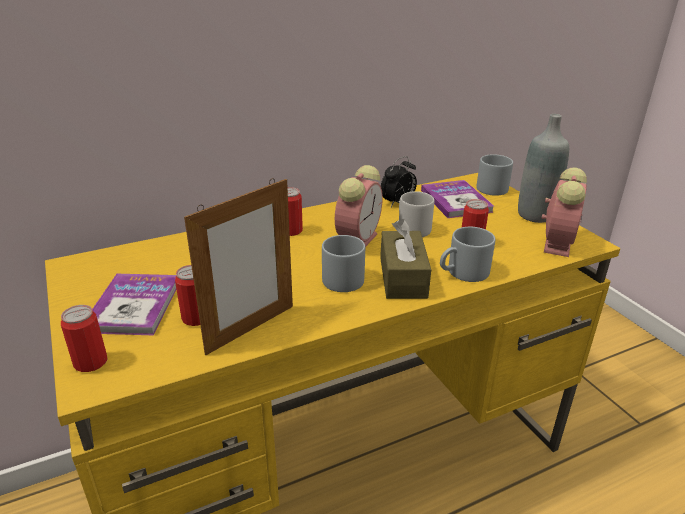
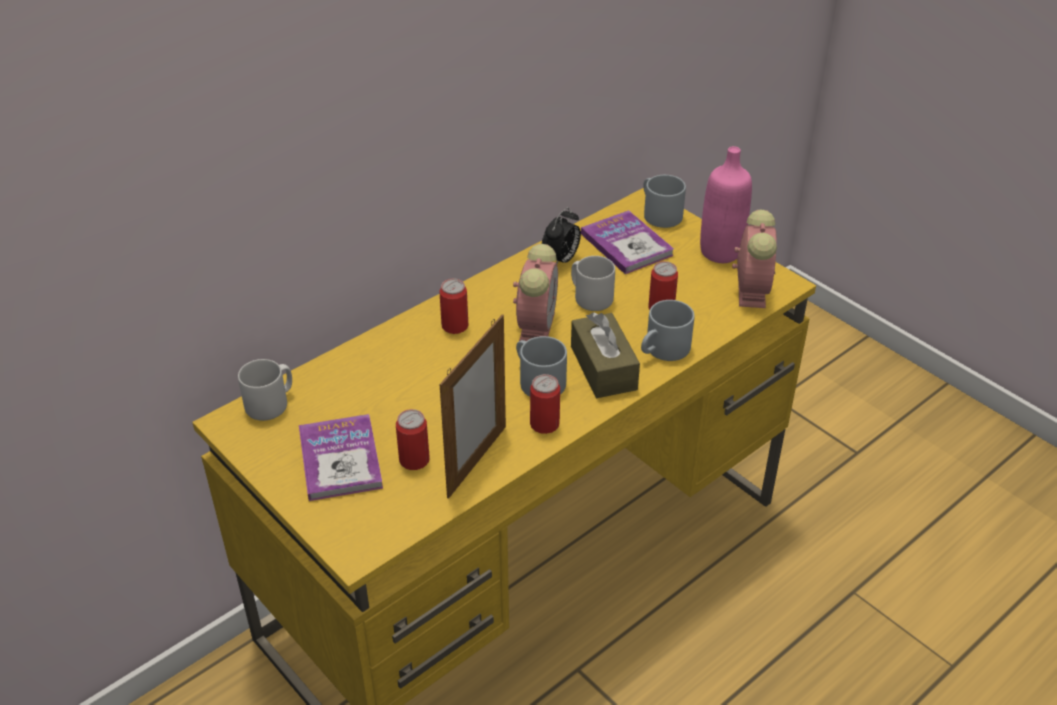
camera: 15 degrees left, 10 degrees up
(90, 362) = (340, 529): can -> can (544, 424)
(112, 258) = (271, 404): none -> grey mug
(535, 215) = (720, 252): grey bottle -> pink bottle

